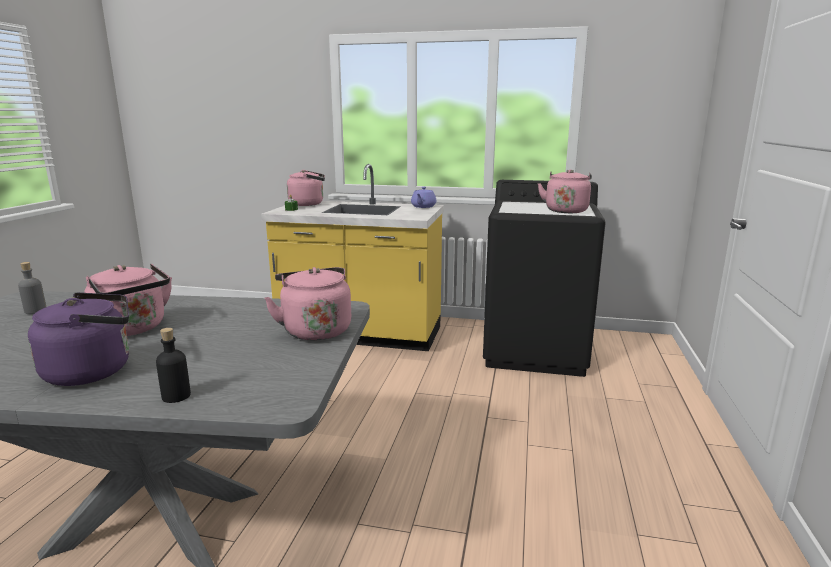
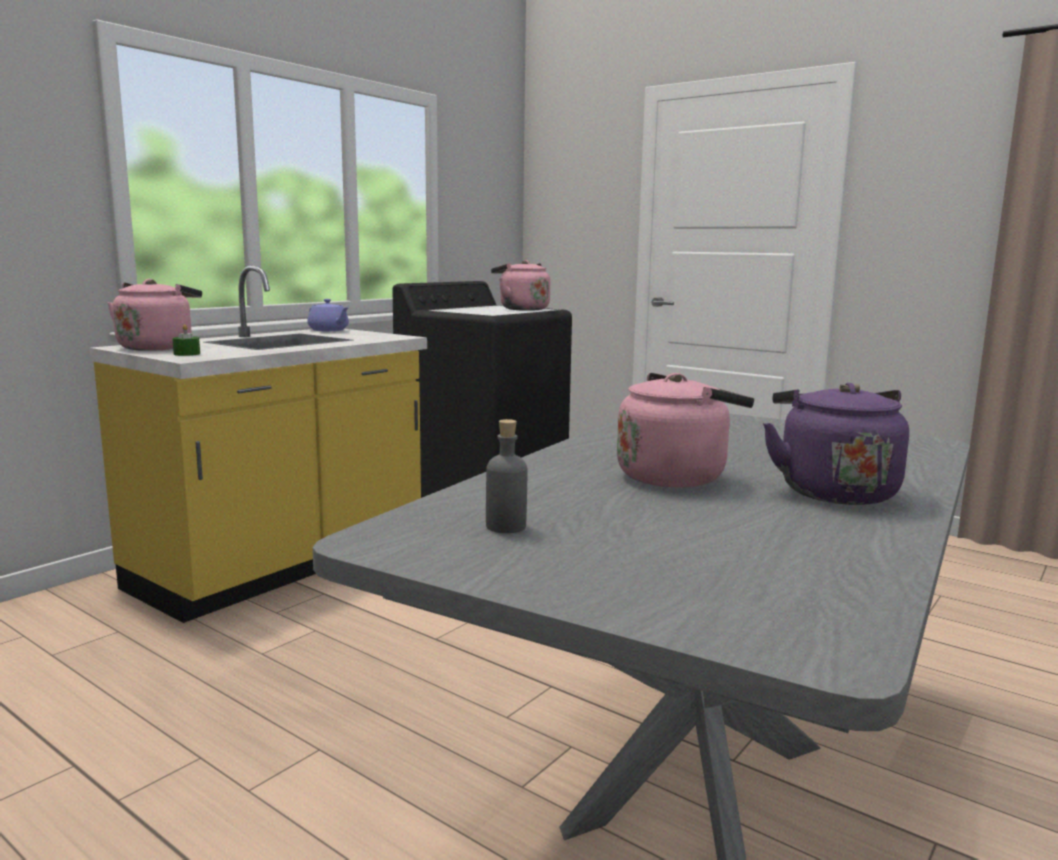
camera: 65 degrees left, 5 degrees down
(176, 396) = (912, 466): black bottle -> none
(315, 330) = (737, 423): pink kettle -> none

